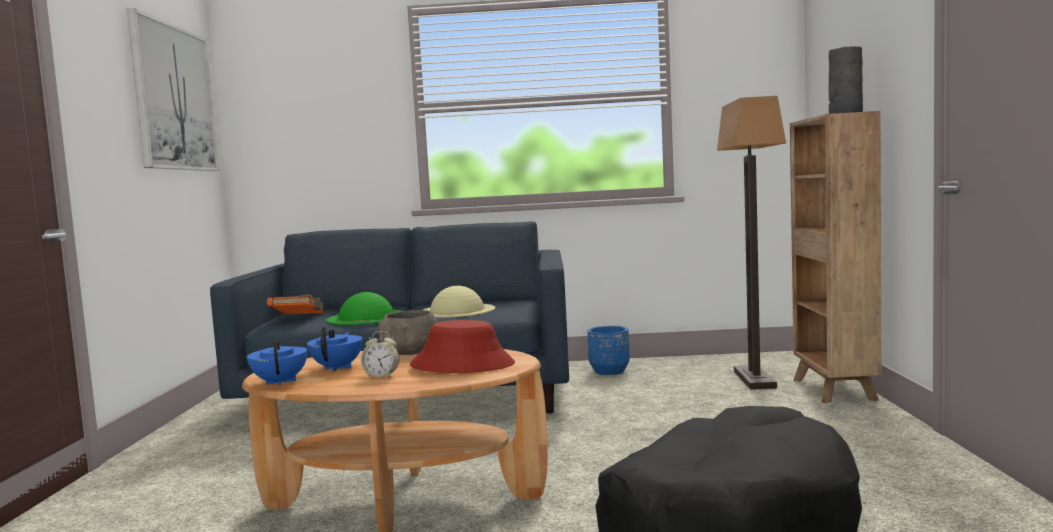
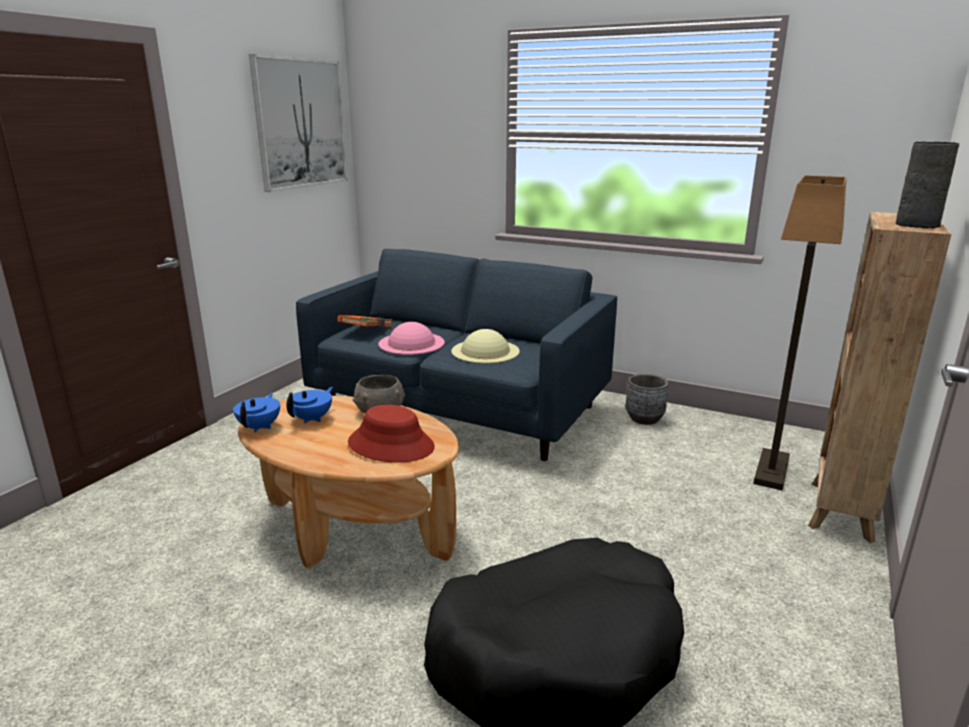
camera: 25 degrees right, 15 degrees up
(366, 317) = (411, 343): green hat -> pink hat
(381, 376) = (323, 443): alarm clock -> none
(609, 371) = (644, 418): blue planter -> grey planter

